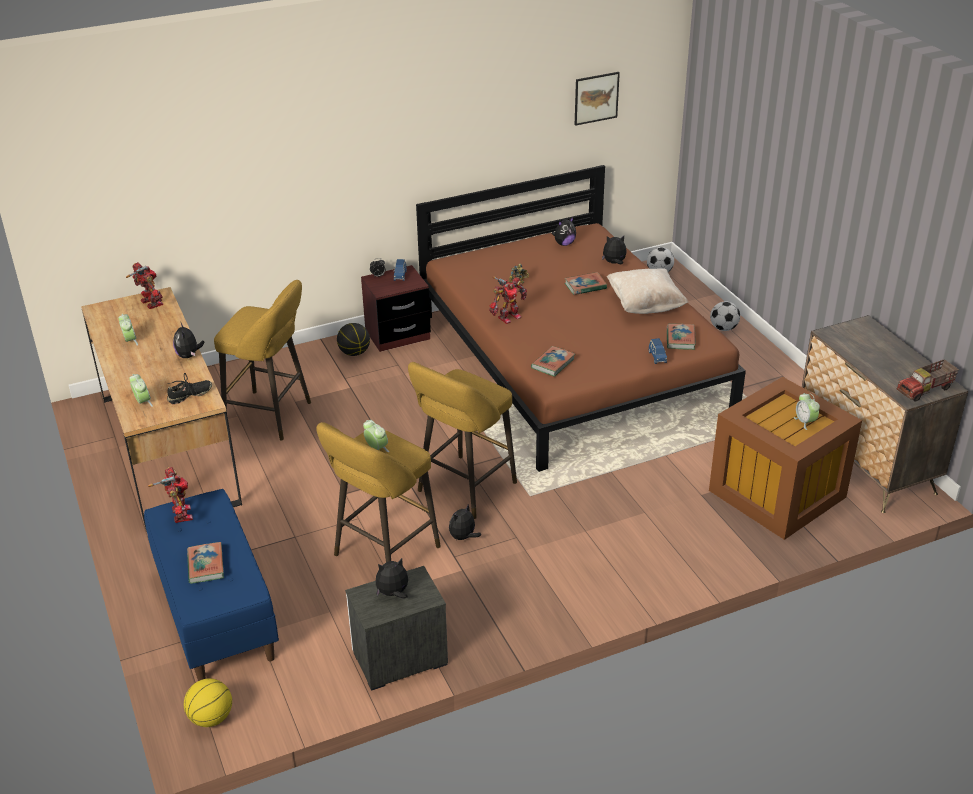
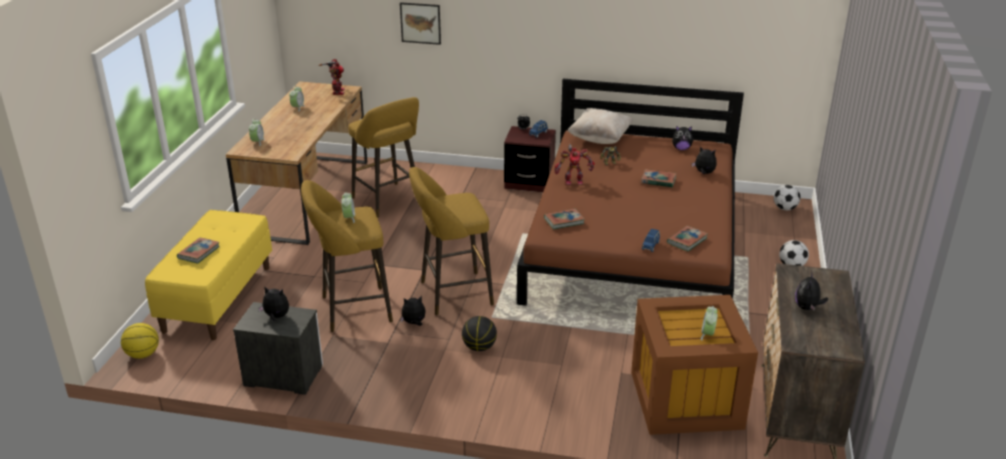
camera: 35 degrees right, 5 degrees down
(180, 514) = (223, 220): toy robot -> none
(189, 356) = (317, 126): plush toy -> plush toy (807, 308)
(190, 396) = (287, 148): black shoe -> none
(215, 613) = (217, 298): blue bench -> yellow bench
(354, 353) = (486, 183): basketball -> basketball (479, 347)
(596, 98) = (744, 29): picture -> picture (420, 23)
(645, 305) = (689, 209): beige pillow -> beige pillow (600, 139)
(925, 390) = (821, 344): toy truck -> none

